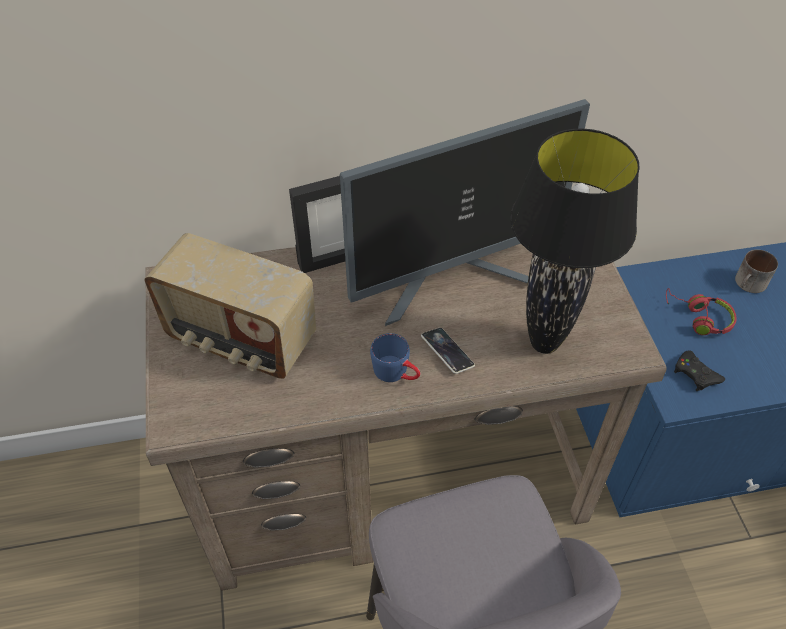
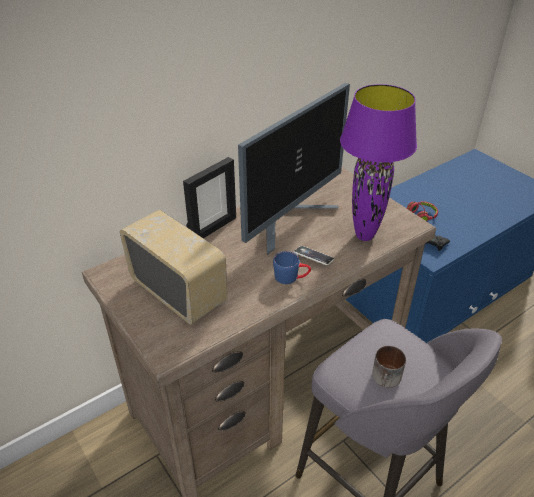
camera: 25 degrees left, 10 degrees down
(240, 340) = (179, 292): radio -> radio turned 135 degrees counterclockwise
(543, 343) = (364, 236): black table lamp -> purple table lamp
(749, 285) = (431, 192): mug -> mug (387, 379)

